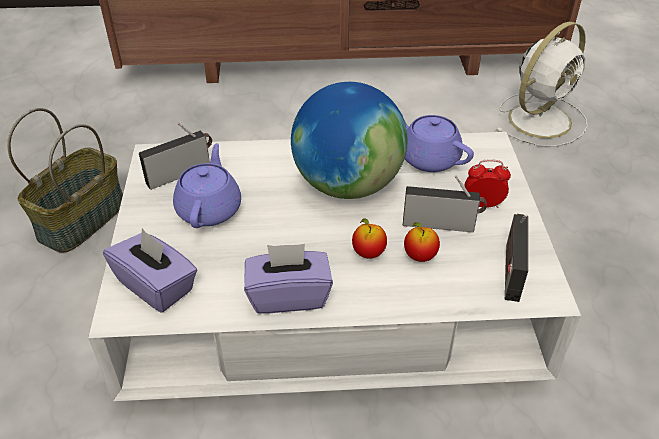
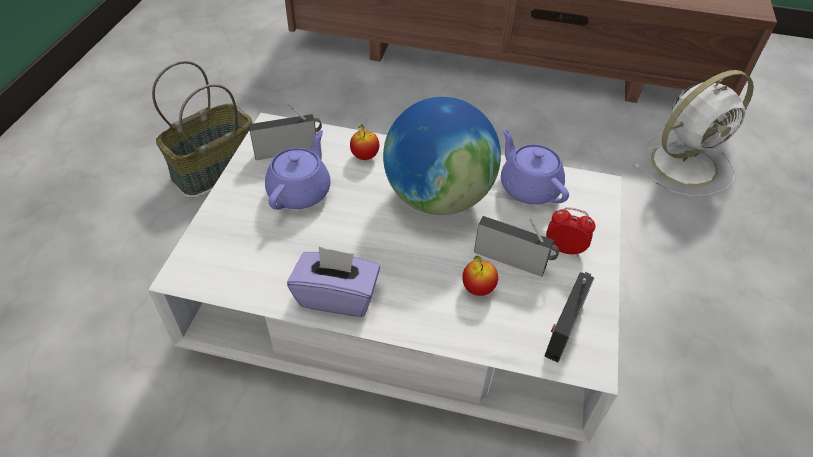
camera: 15 degrees right, 5 degrees up
(157, 286) = (224, 255): purple tissue box -> none
(368, 253) = (429, 272): apple -> apple (364, 156)

